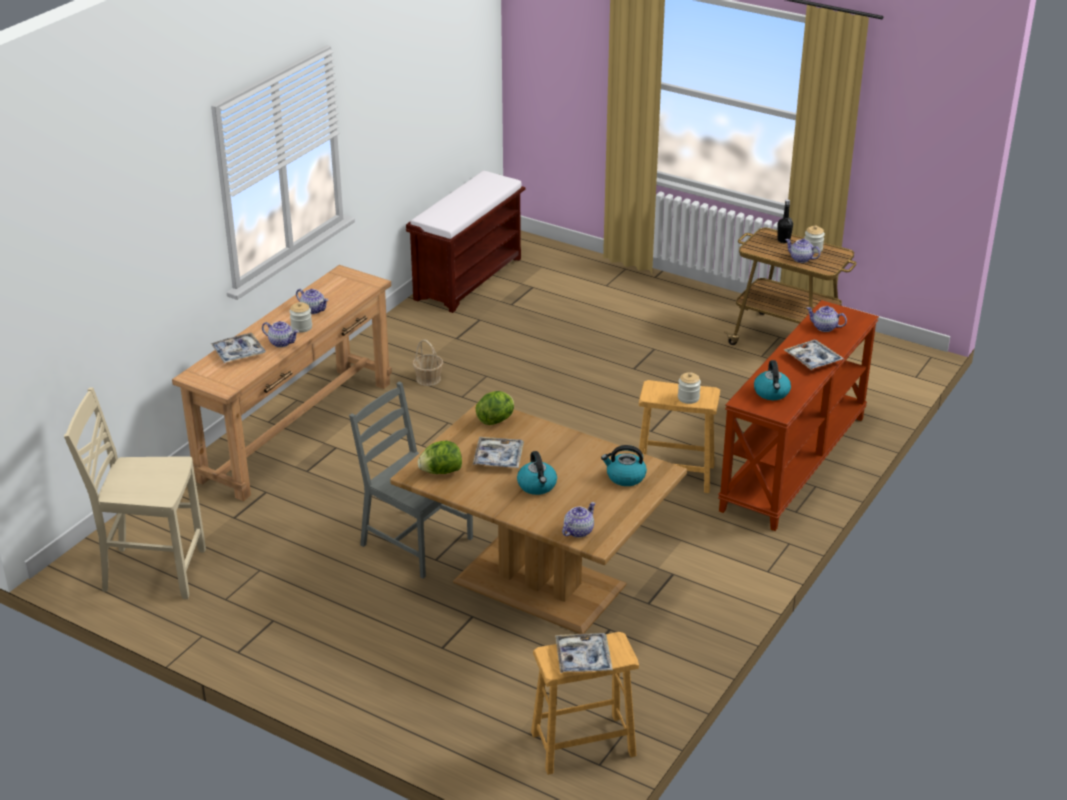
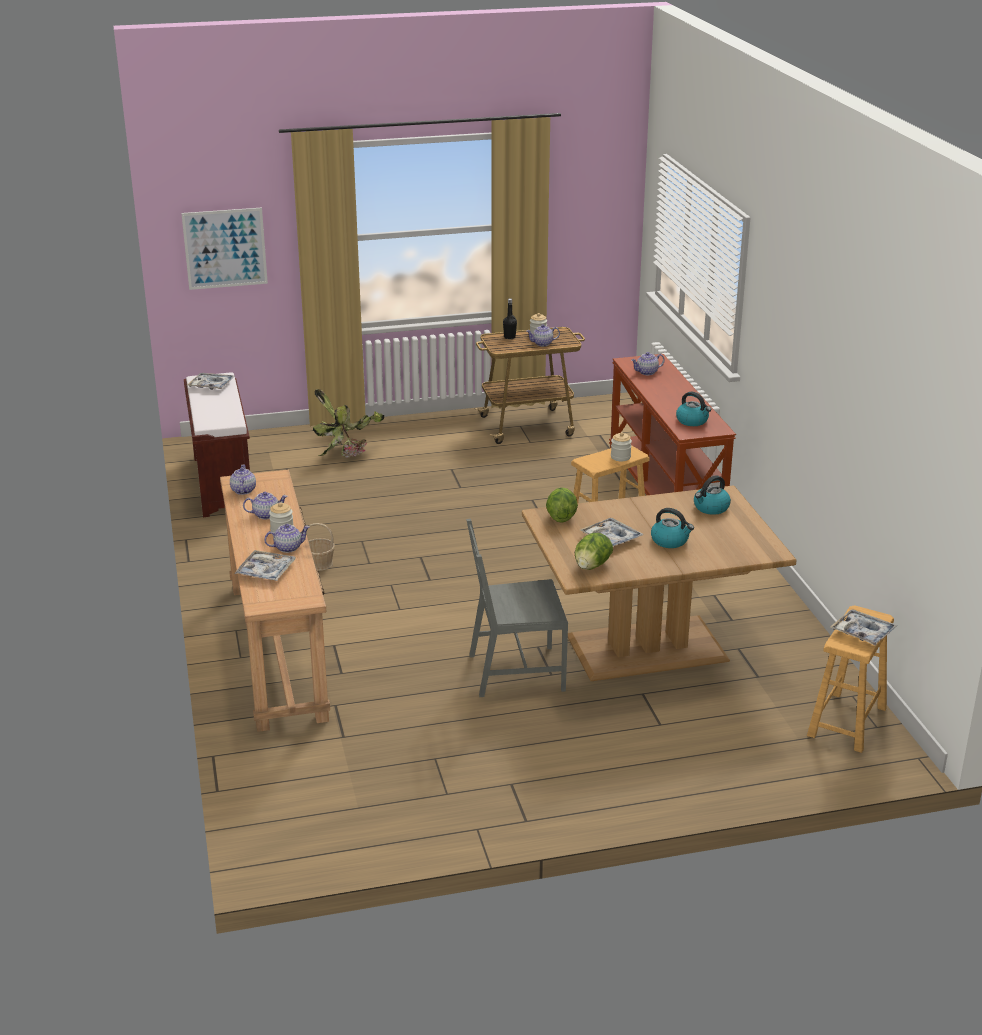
camera: 45 degrees left, 5 degrees down
(152, 571) = (347, 813): beige chair -> none
(553, 62) = (225, 248): none -> picture
(578, 531) = (749, 552): teapot -> teapot (243, 490)
(599, 295) = (348, 452): none -> potted plant
(812, 360) = (677, 392): tray -> tray (211, 385)

